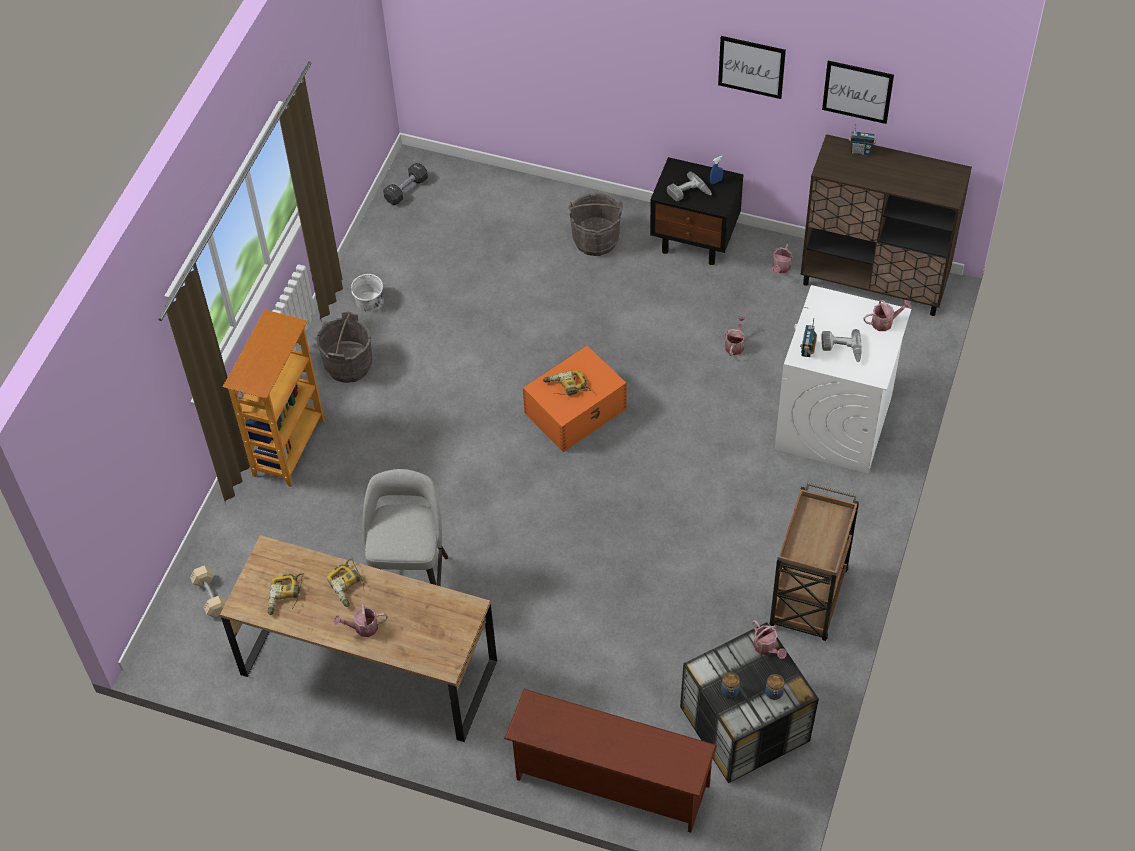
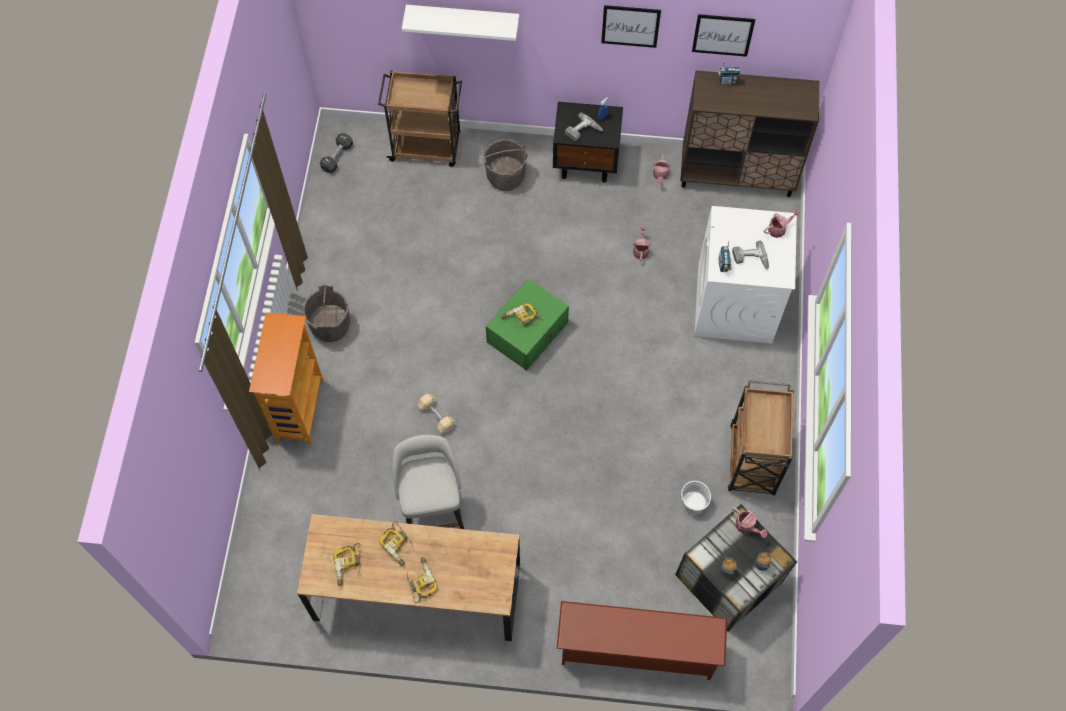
camera: 15 degrees left, 10 degrees up
(210, 596) = (269, 555): beige dumbbell -> beige dumbbell (436, 416)
(363, 628) = (420, 581): watering can -> power drill
(369, 301) = (333, 264): white bucket -> white bucket (694, 502)
(512, 195) = (427, 147): none -> brown cart
(563, 34) = (463, 18): none -> white shelf
(576, 411) = (528, 332): orange storage box -> green storage box

